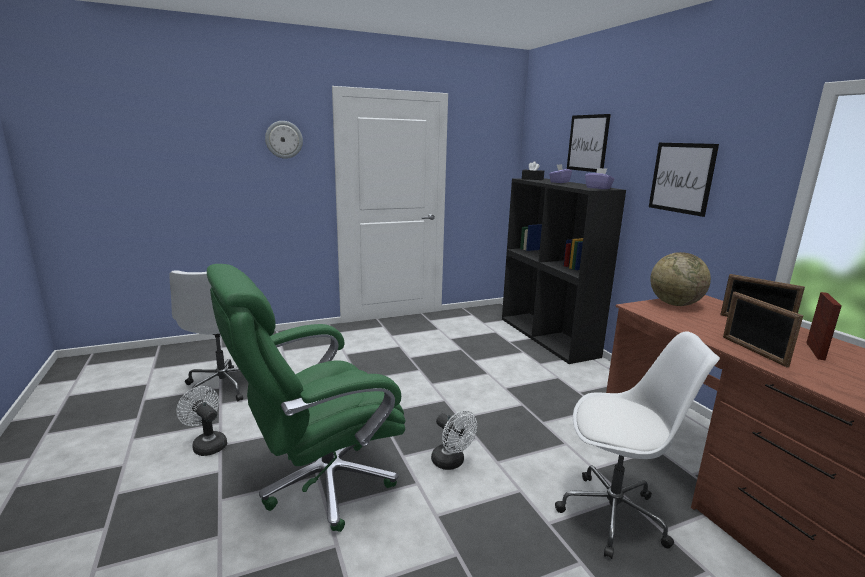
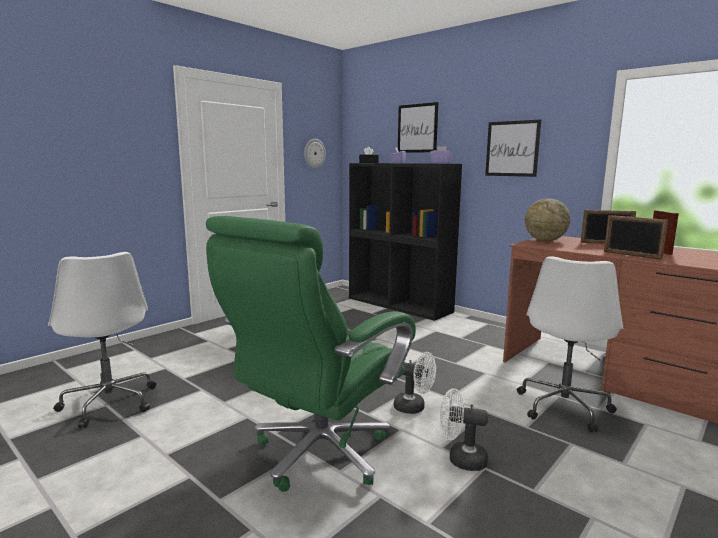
camera: 25 degrees left, 5 degrees down
(207, 444) = (148, 458): white fan -> white fan (461, 459)
(284, 139) = (124, 120): wall clock -> wall clock (314, 153)
(615, 516) = (563, 409): white office chair -> white office chair turned 135 degrees clockwise

